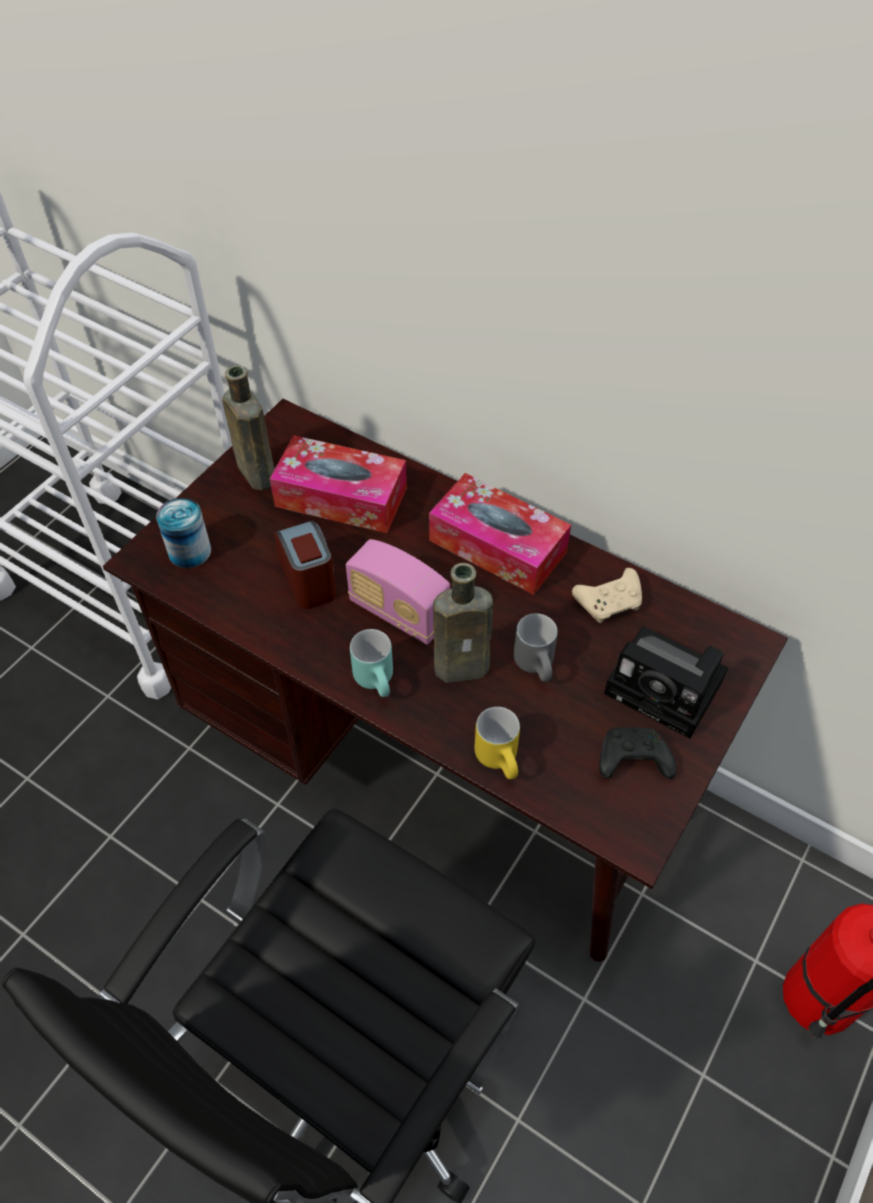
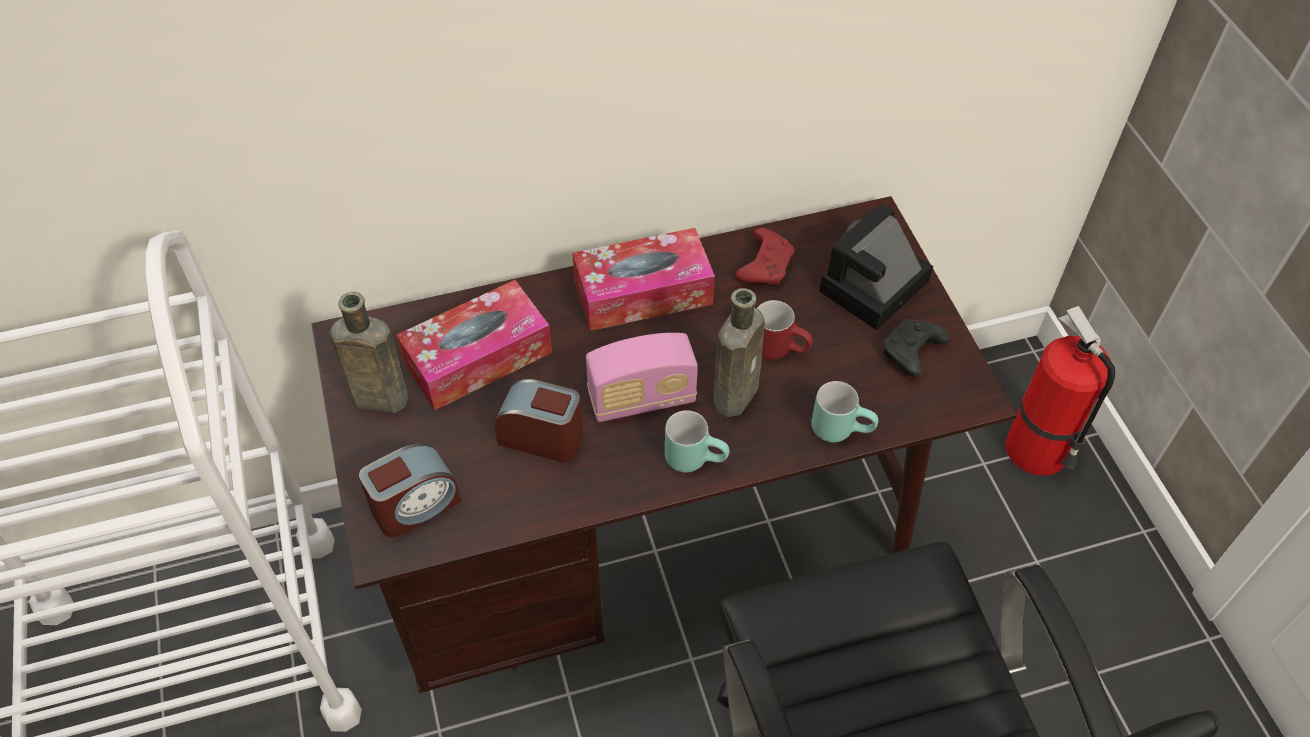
camera: 50 degrees left, 0 degrees up
(189, 551) = (415, 505): can -> alarm clock
(502, 759) = (841, 428): yellow mug -> turquoise mug
(538, 666) = (780, 348): grey mug -> red mug
(610, 602) = (765, 265): beige game controller -> red game controller
(668, 689) = (872, 289): camera -> camera turned 150 degrees clockwise

